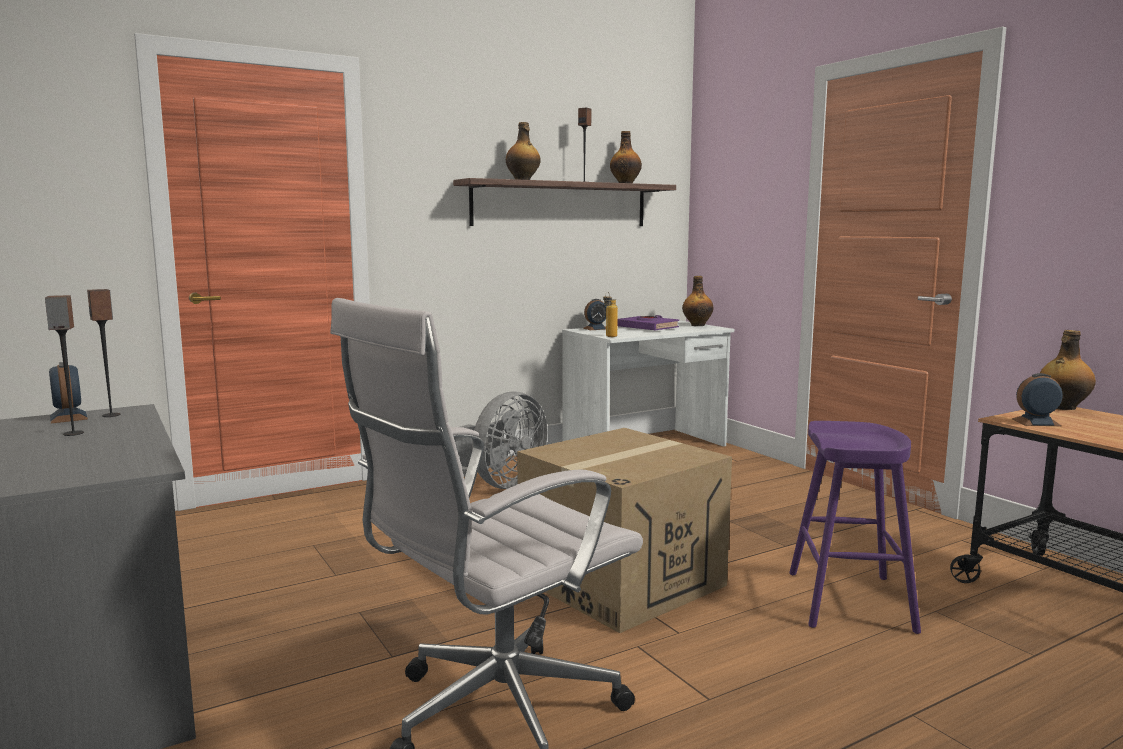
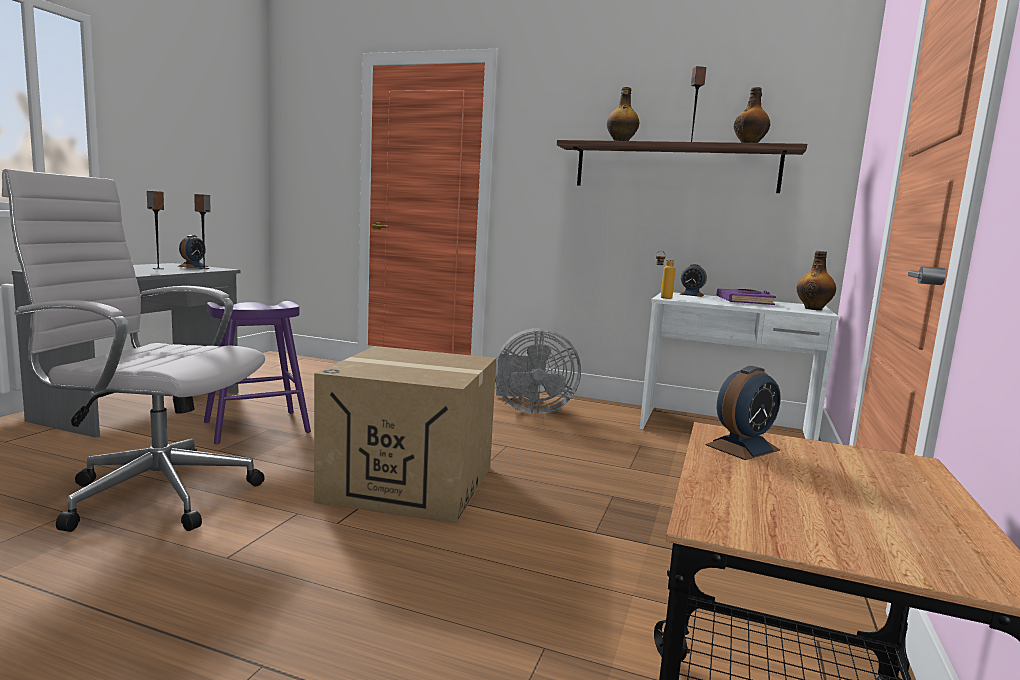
camera: 50 degrees right, 0 degrees up
(849, 601) = (501, 588): purple stool -> purple stool (257, 427)
(1036, 422) = (742, 447): alarm clock -> alarm clock turned 90 degrees clockwise
(1062, 407) = (909, 462): bottle -> none

